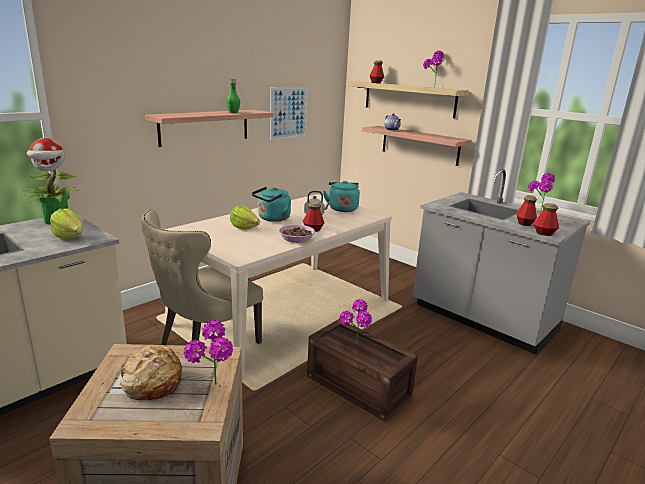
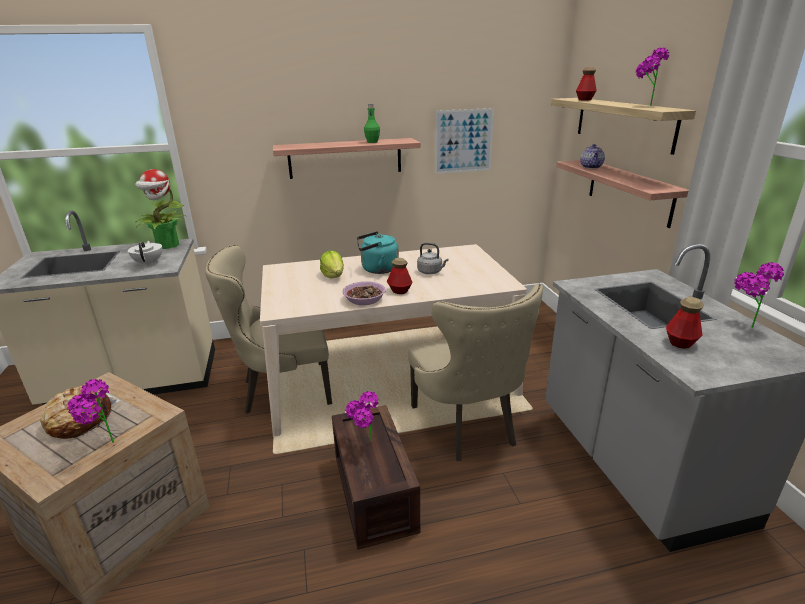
camera: 35 degrees right, 5 degrees up
(69, 237) = (149, 263): lettuce -> white teapot
(342, 208) = (476, 268): turquoise kettle -> none
(374, 327) = (468, 426): none -> beige chair
(544, 233) = (689, 368): bottle -> none

